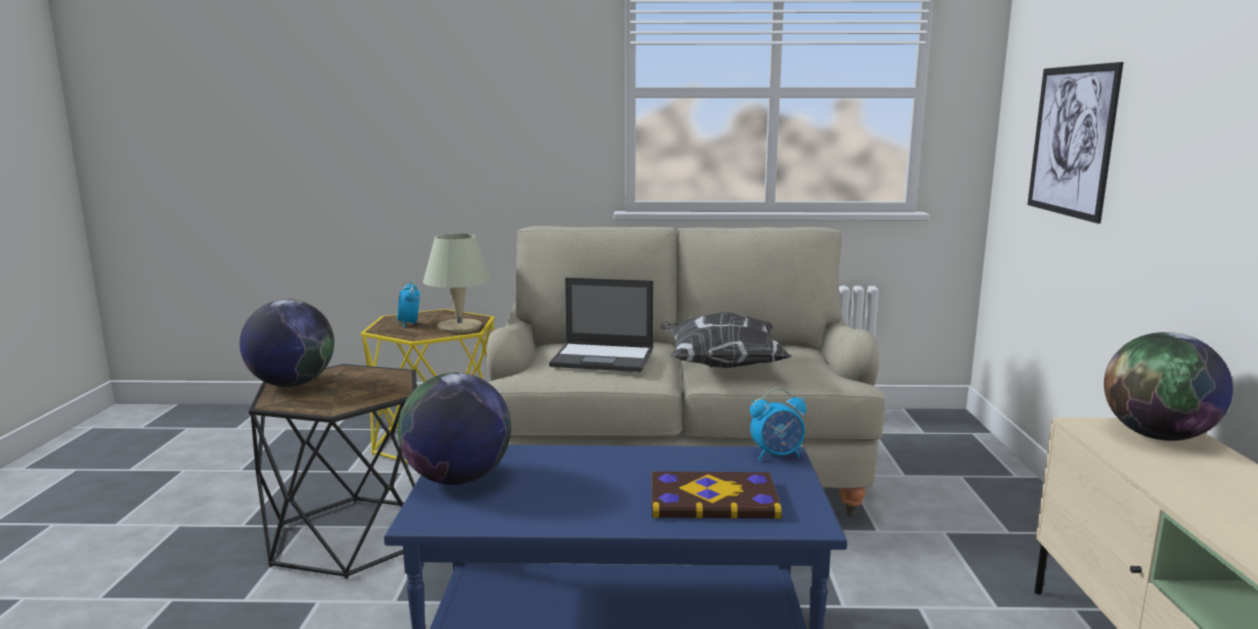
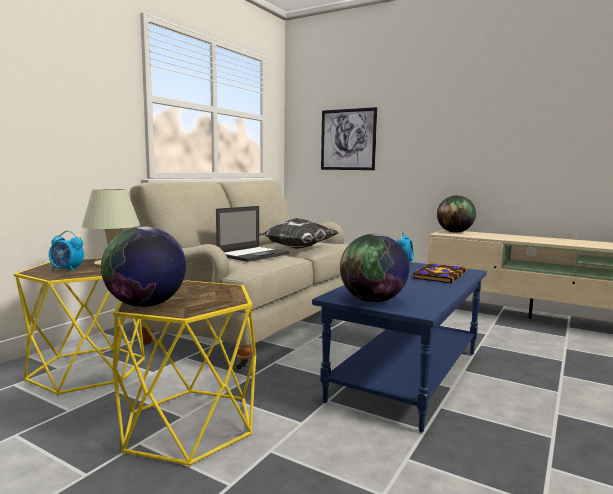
camera: 60 degrees left, 5 degrees down
(351, 536) = (190, 425): black side table -> yellow side table

